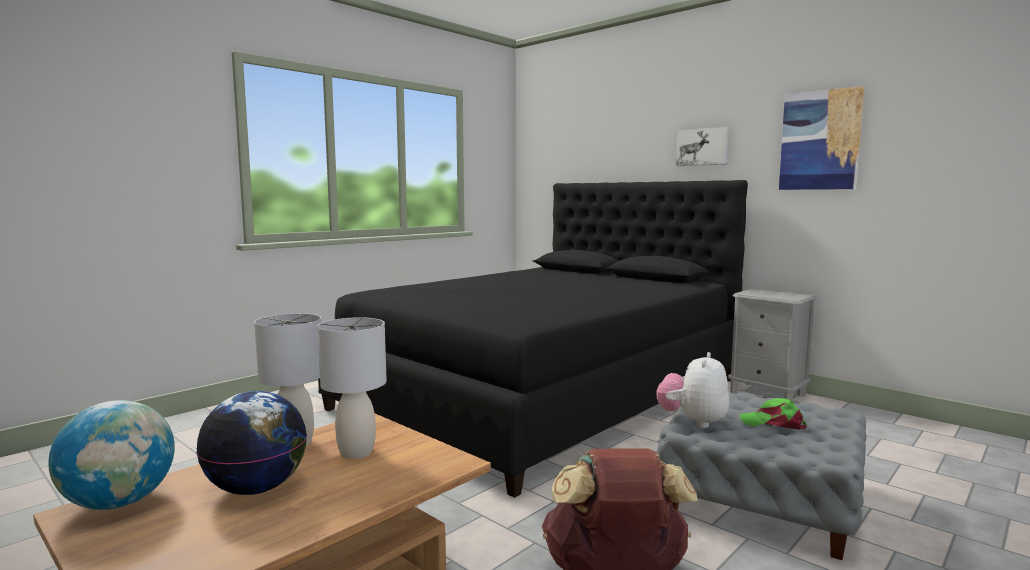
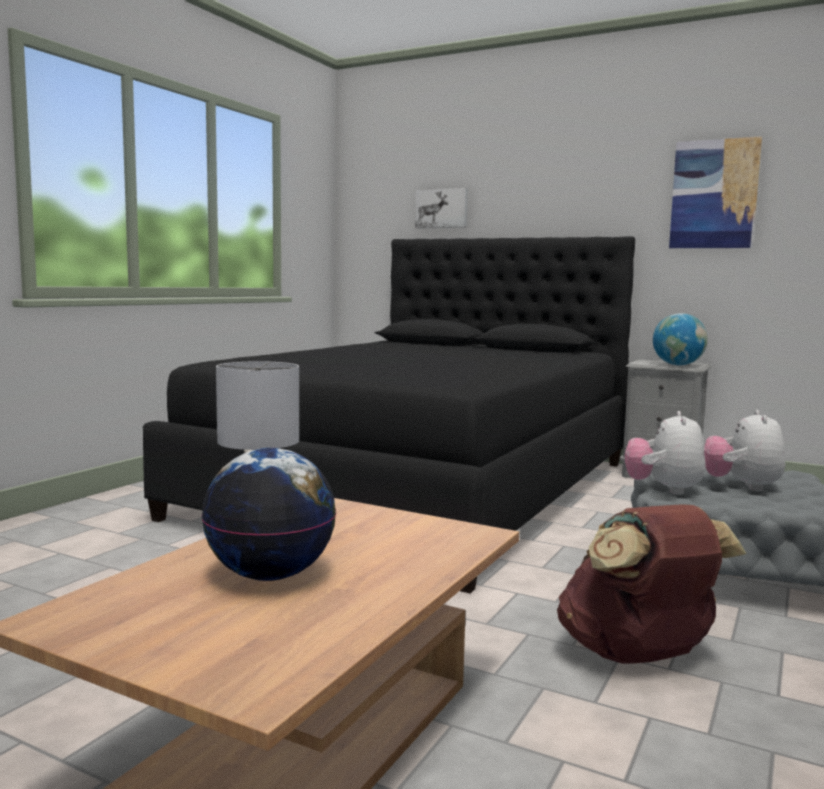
camera: 15 degrees left, 0 degrees up
(120, 503) = (99, 604): globe -> globe (678, 365)
(357, 452) = (351, 533): grey table lamp -> none
(703, 147) = (580, 199): picture -> picture (442, 208)
(773, 423) = (742, 486): green cap -> plush toy

